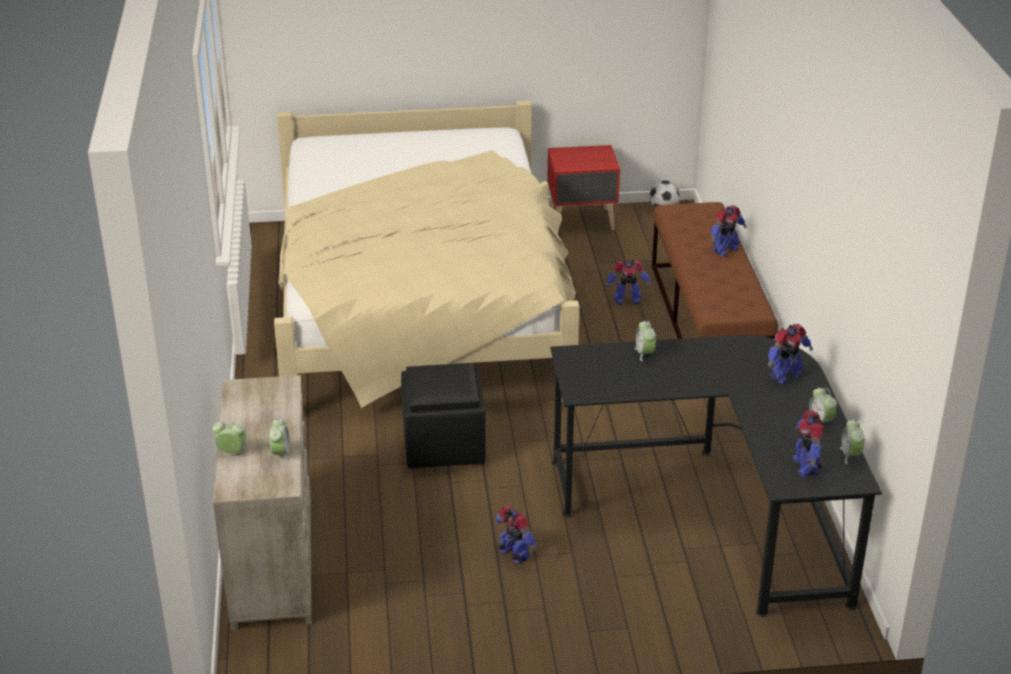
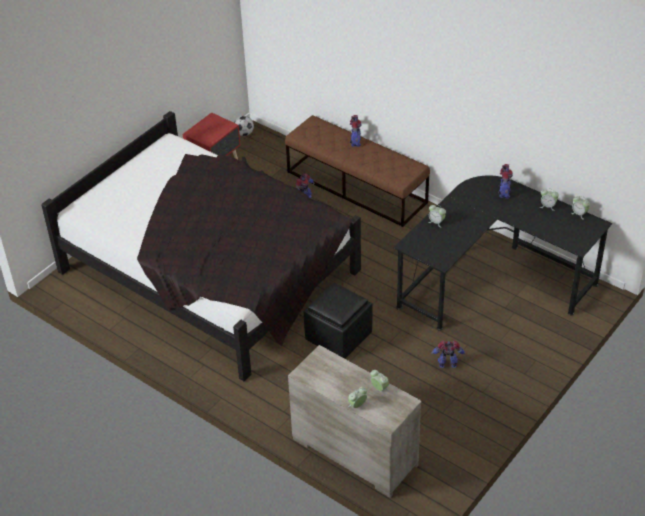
camera: 45 degrees left, 10 degrees up
(421, 306) = (211, 271): beige bed -> black bed
(806, 466) = (572, 231): toy robot -> none

